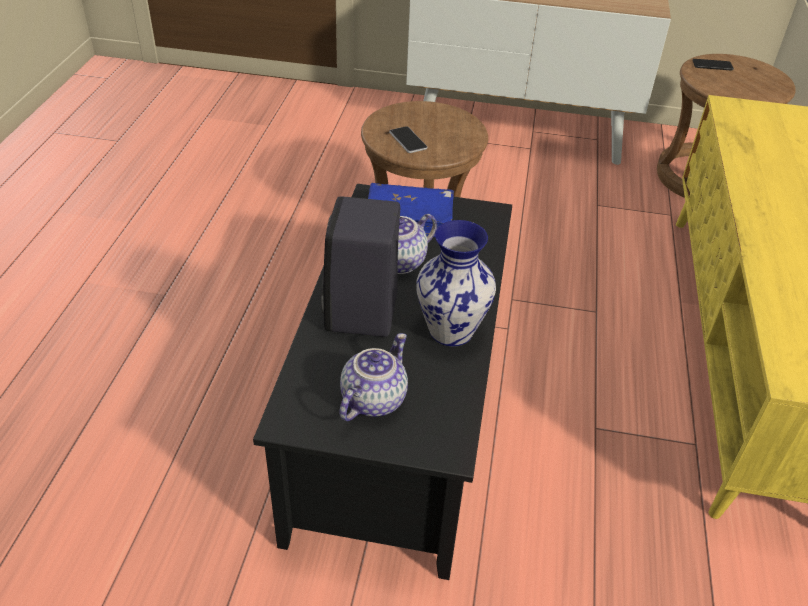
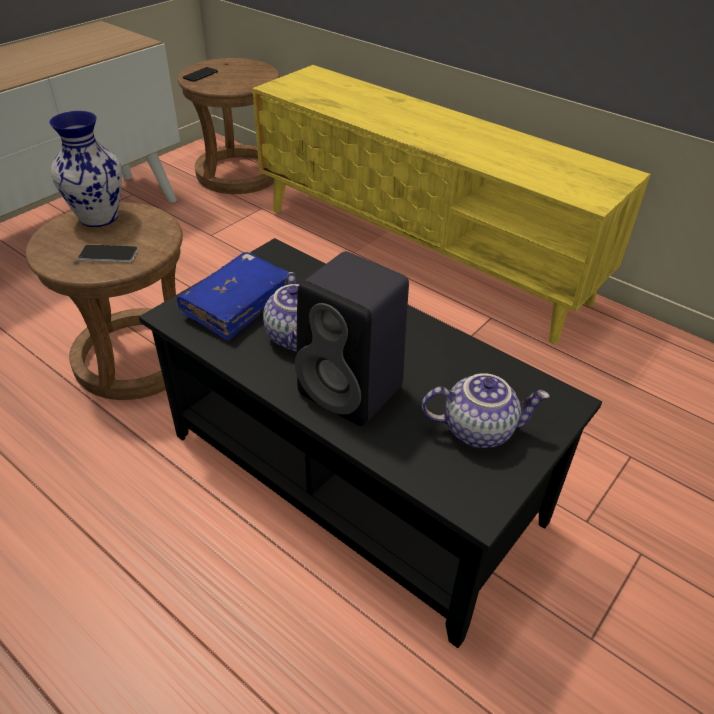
camera: 60 degrees left, 0 degrees up
(372, 399) = (479, 429): teapot -> teapot turned 120 degrees clockwise
(451, 330) = (417, 341): vase -> vase (98, 217)

